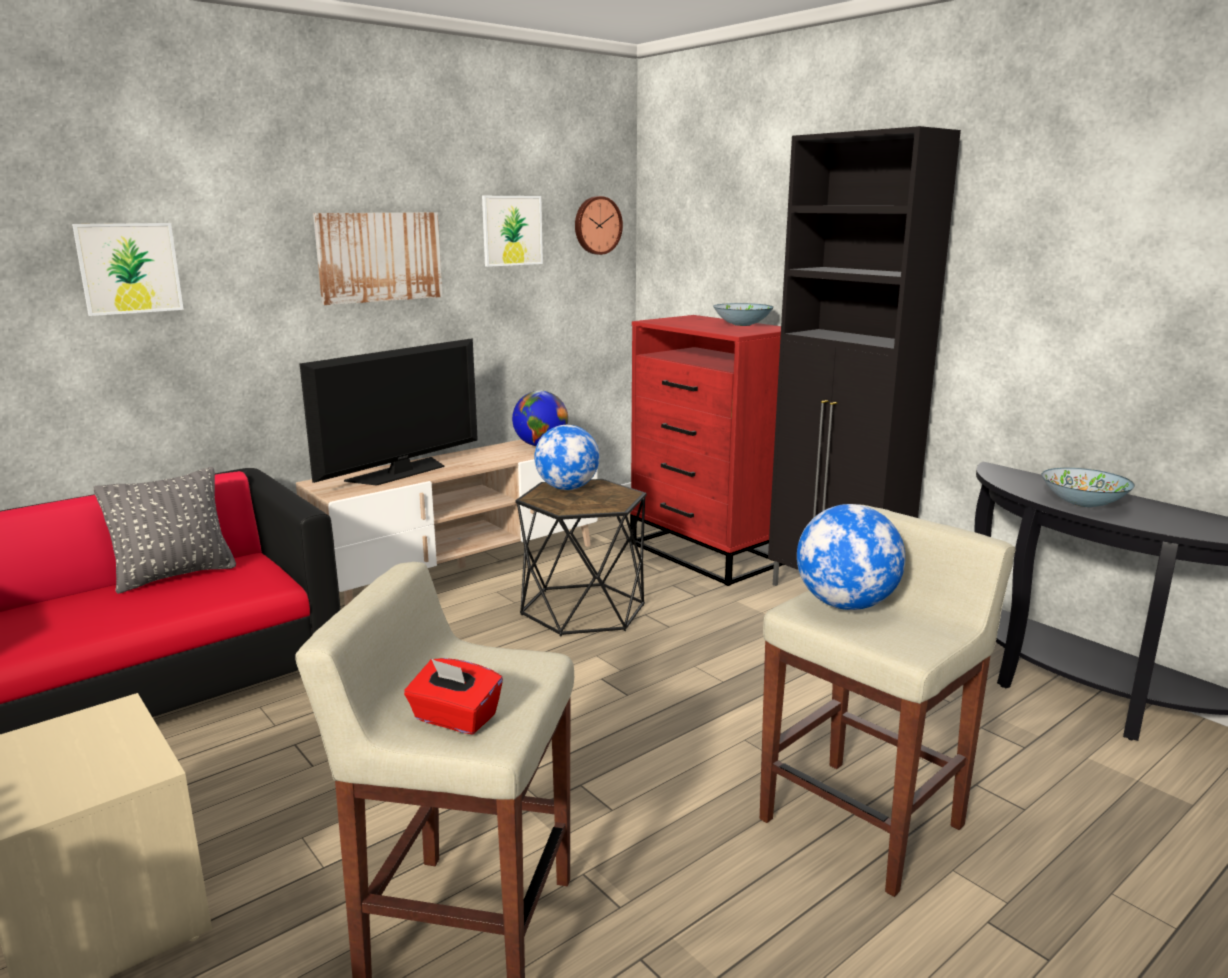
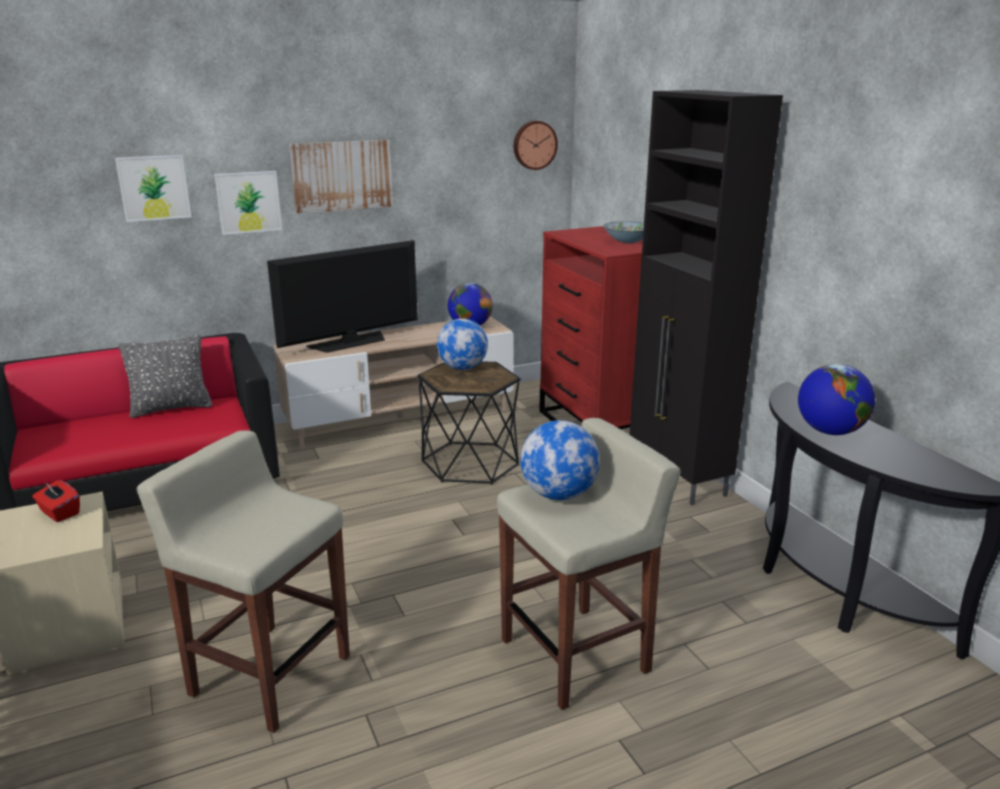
camera: 15 degrees right, 5 degrees up
(455, 718) = (235, 539): red tissue box -> red tissue box (59, 513)
(512, 230) = (456, 152): picture -> picture (248, 202)
(1083, 503) = (830, 431): bowl -> globe

